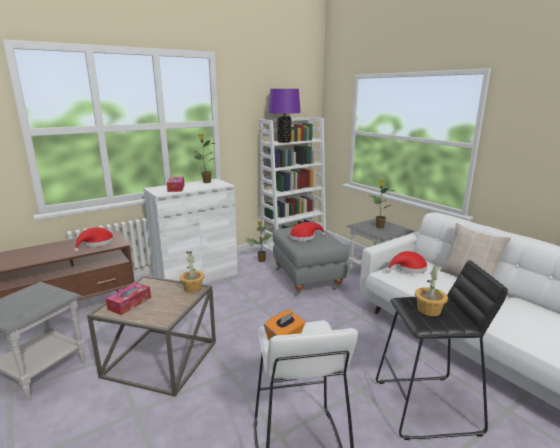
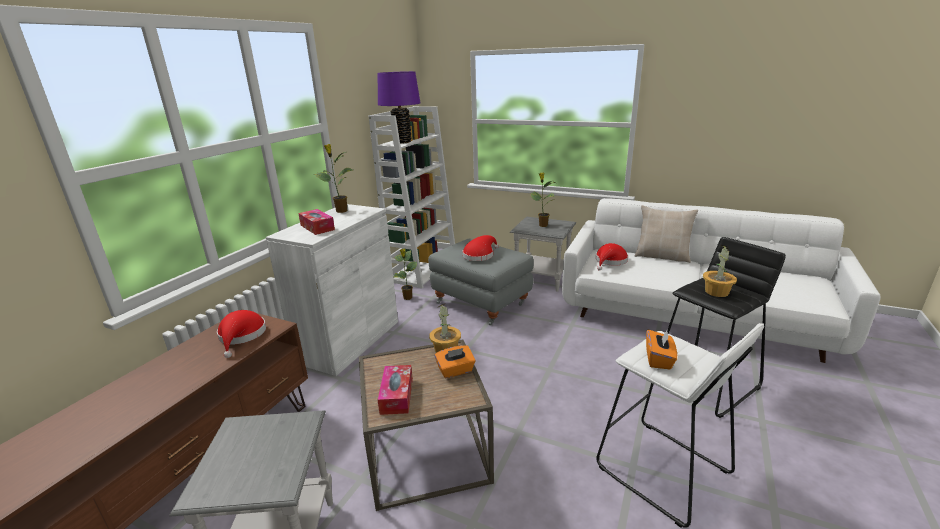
camera: 30 degrees left, 5 degrees up
(179, 302) = (455, 371): none -> orange tissue box

